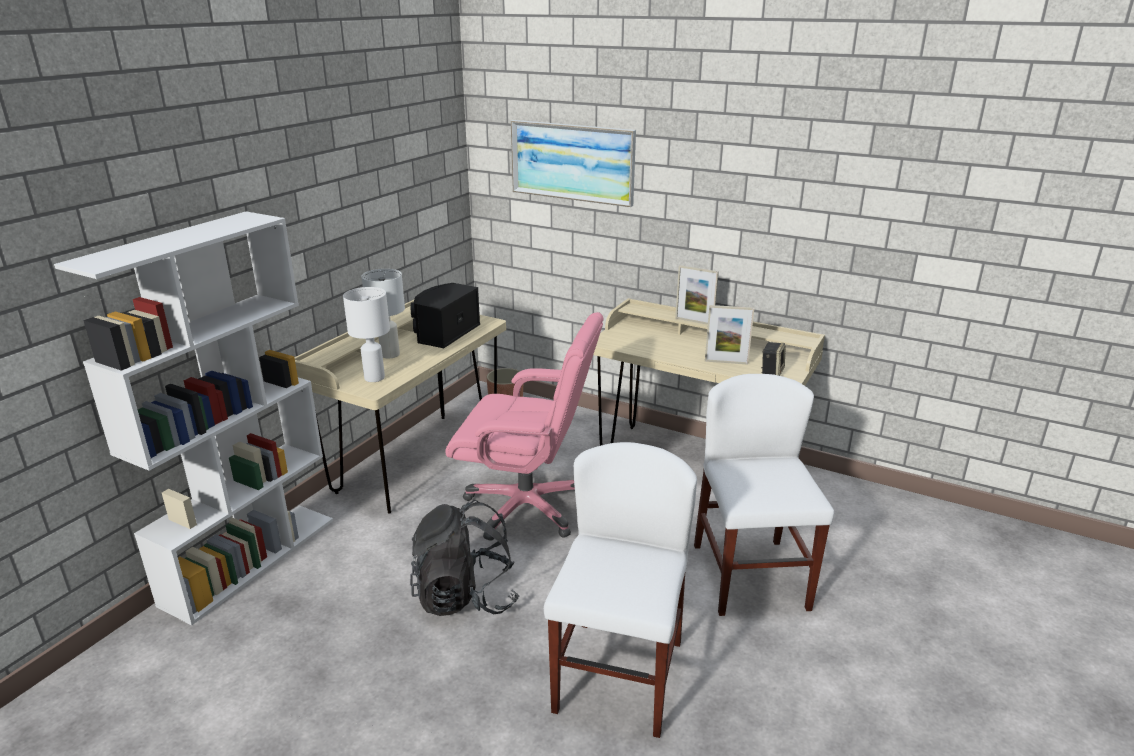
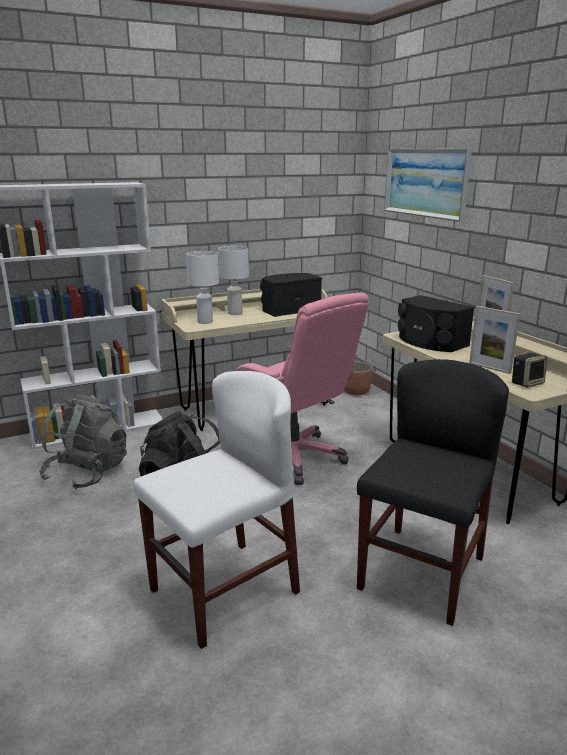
camera: 35 degrees right, 5 degrees down
(313, 622) = (87, 473): none -> grey backpack
(642, 343) = (430, 342): none -> black speaker
(750, 576) = (421, 573): white chair -> black chair

